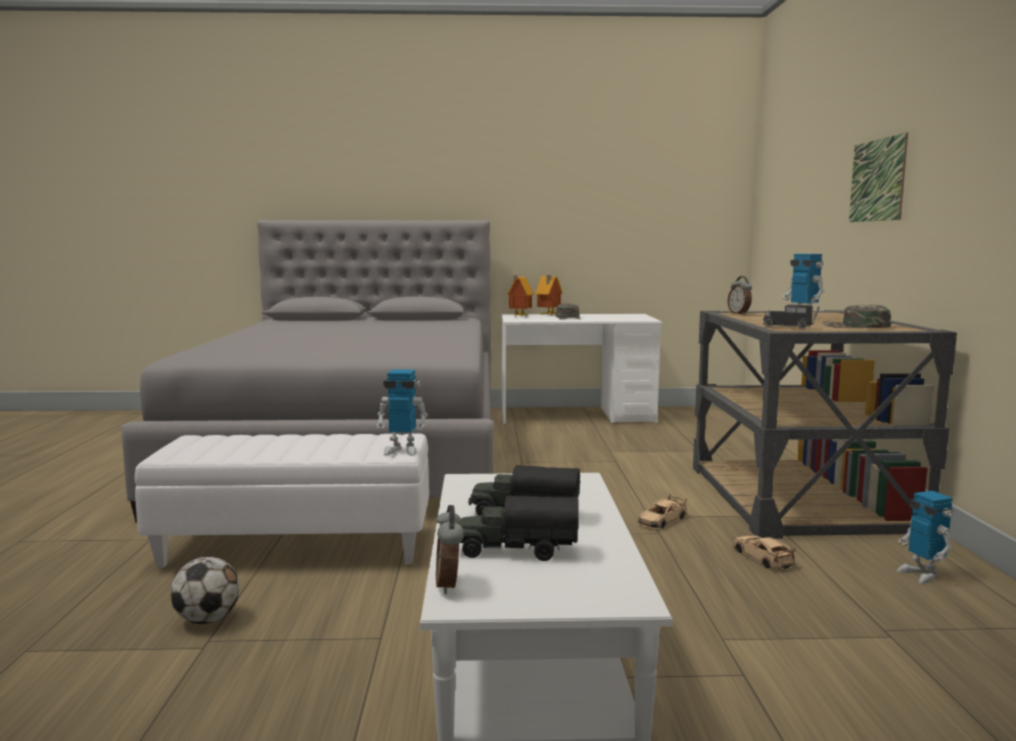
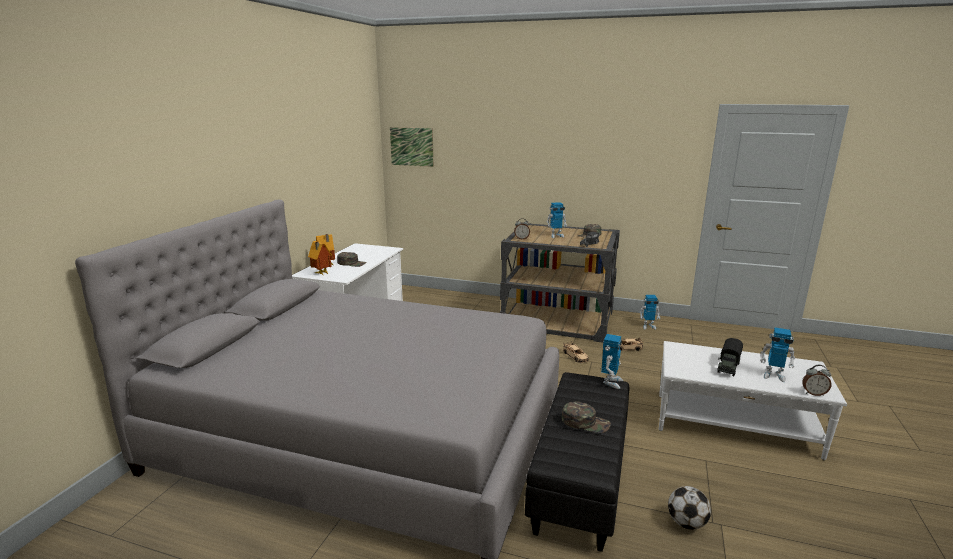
camera: 70 degrees left, 10 degrees up
(281, 445) = (585, 422): none -> green cap
(296, 547) = (579, 481): white ottoman -> black ottoman
(515, 551) = (773, 375): toy truck -> toy robot
(877, 180) = (541, 158): picture -> picture (411, 146)

